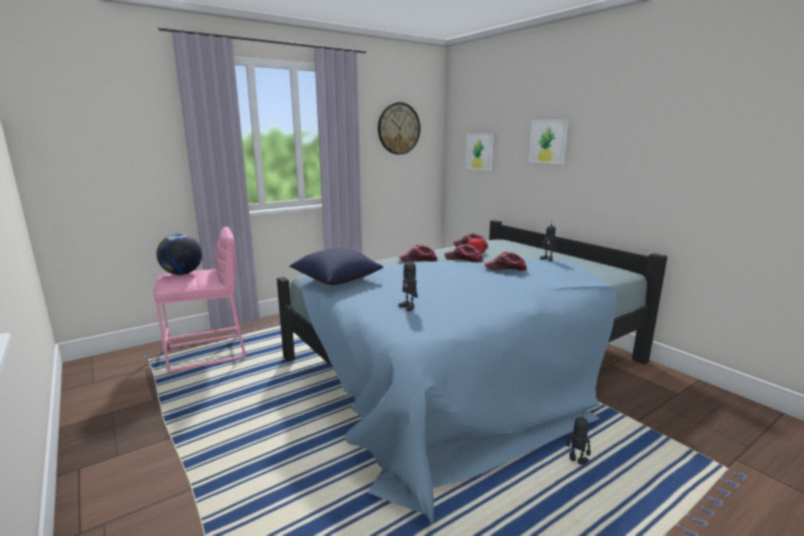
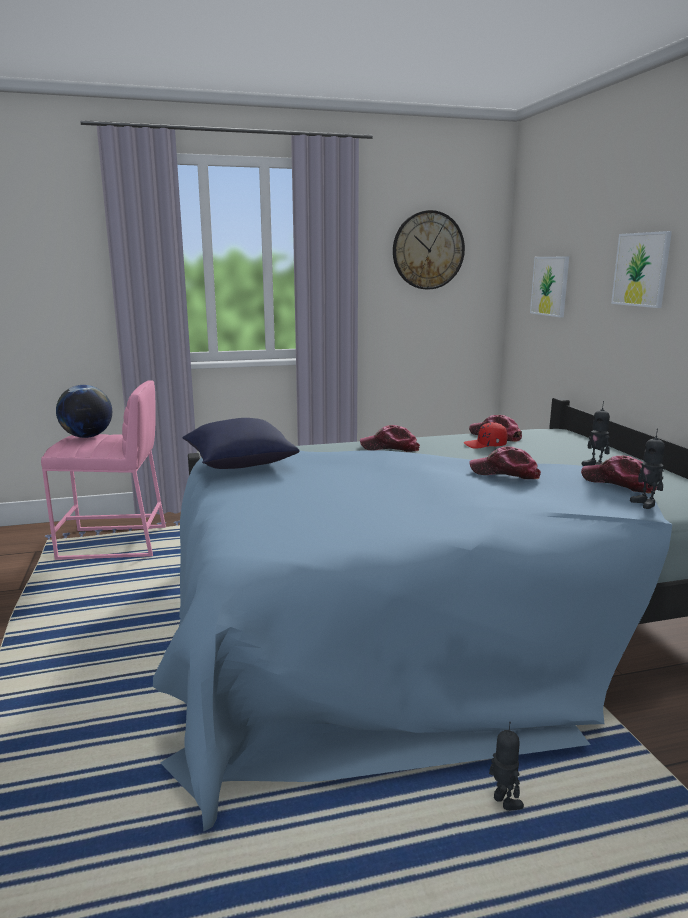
camera: 20 degrees right, 0 degrees up
(408, 307) = (289, 511): toy robot -> toy robot (645, 503)
(463, 259) = (461, 453): cap -> cap (618, 483)

